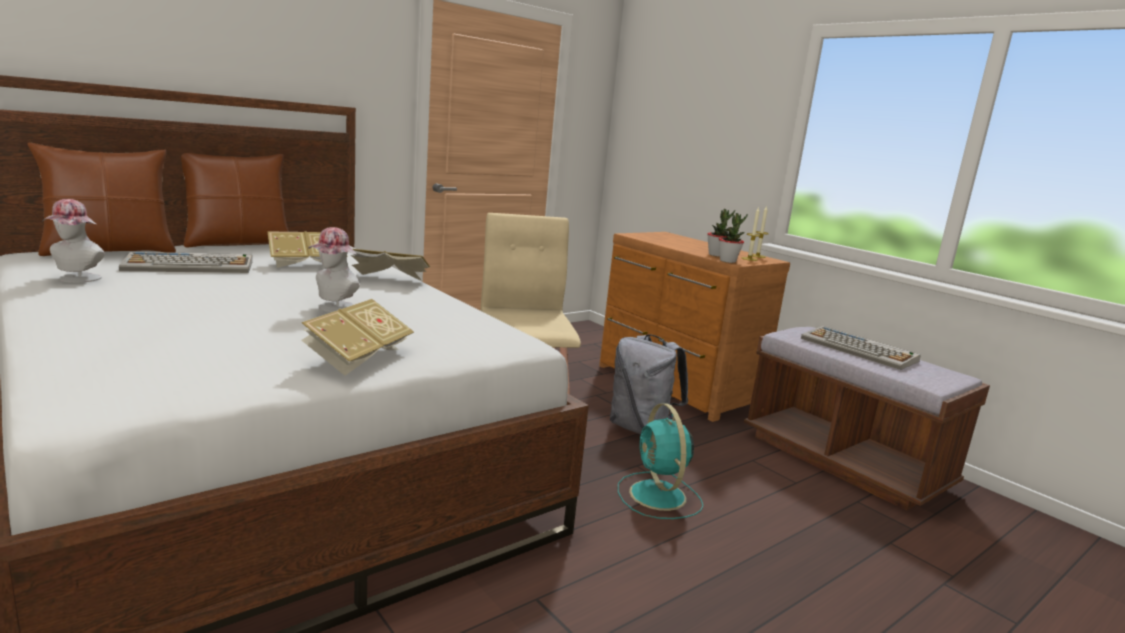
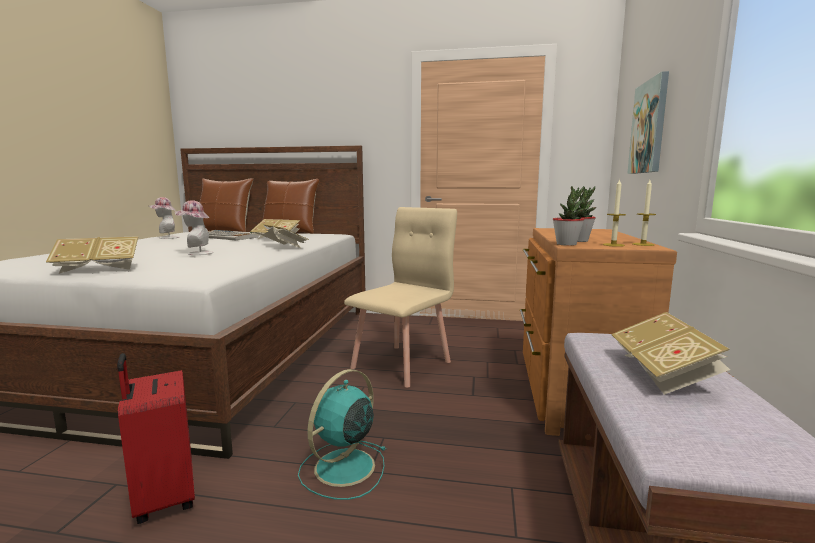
camera: 50 degrees right, 5 degrees down
(599, 581) = (163, 499): none -> red suitcase
(641, 429) = (453, 413): grey backpack -> none
(691, 138) = (649, 127): none -> picture
(859, 350) = (662, 373): keyboard -> book

